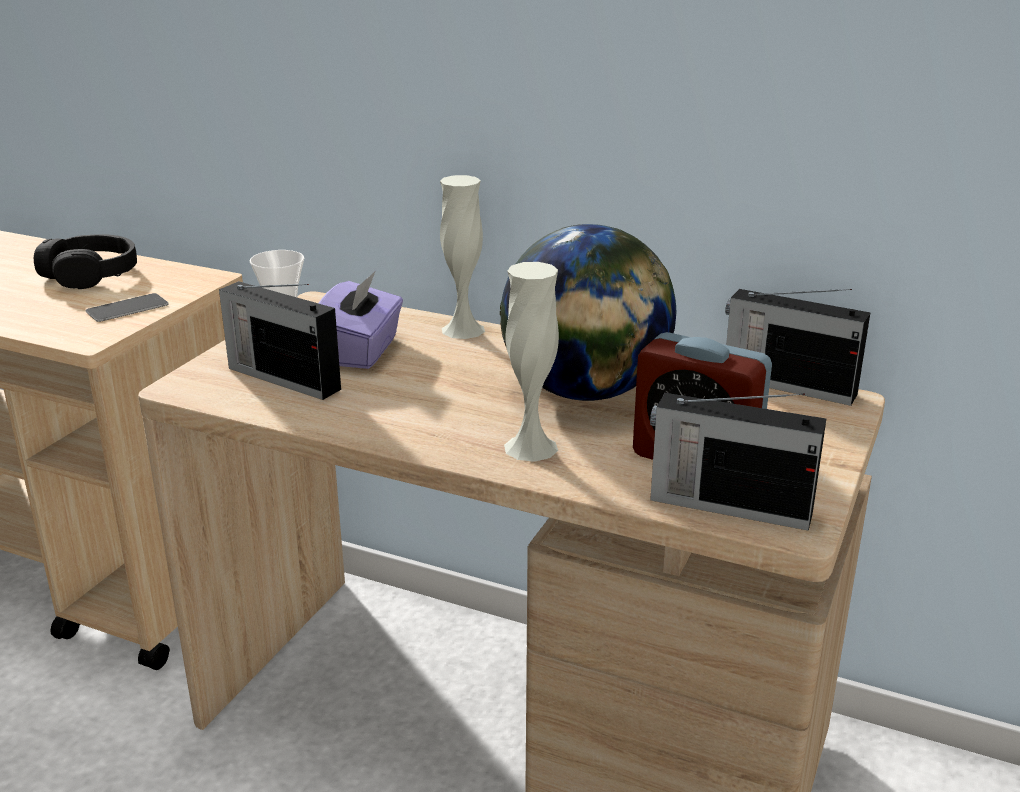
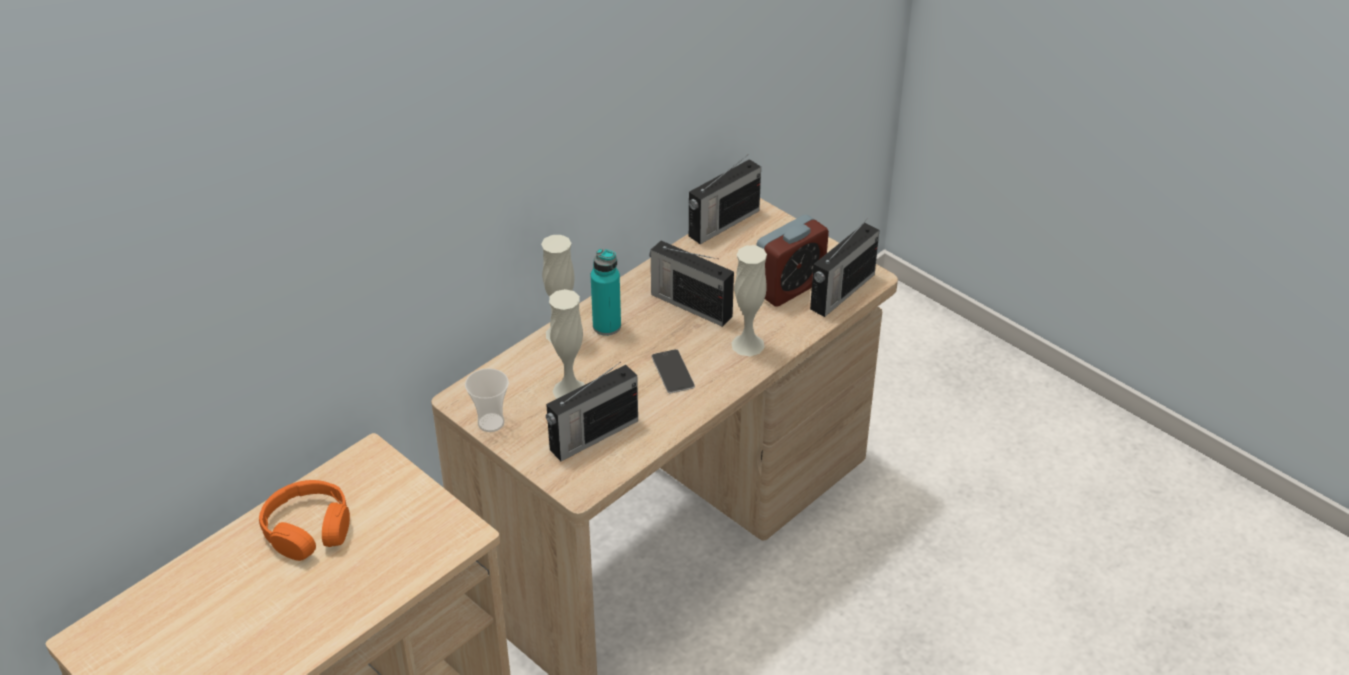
camera: 70 degrees left, 15 degrees up
(90, 274) = (308, 529): black headphones -> orange headphones
(127, 308) = (411, 508): phone -> phone (672, 371)
(361, 351) = (569, 390): purple tissue box -> white vase
(497, 351) = (607, 326): none -> turquoise bottle
(585, 393) = (690, 304): globe -> radio

